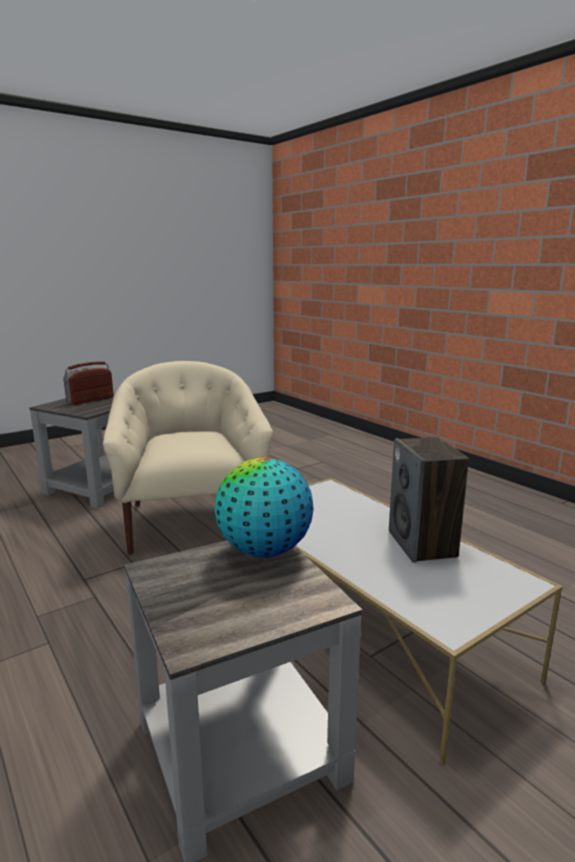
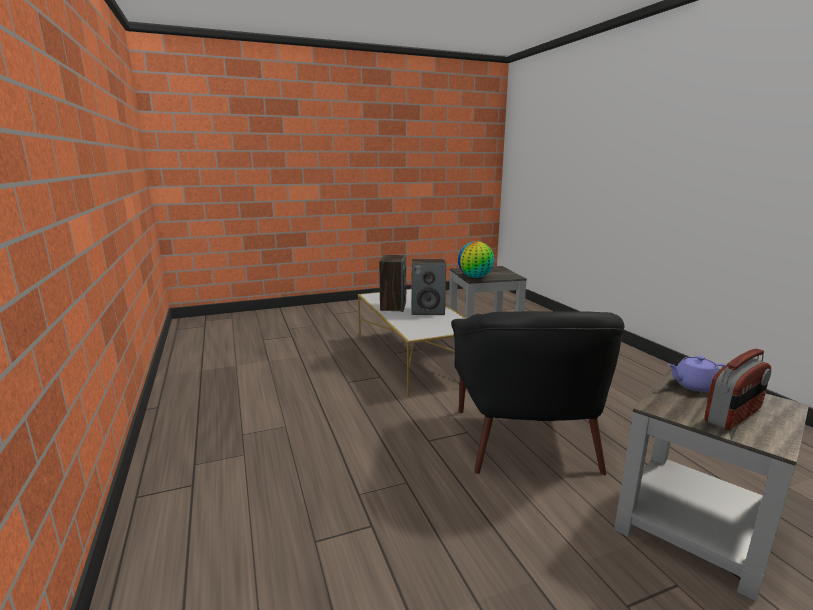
camera: 165 degrees left, 0 degrees up
(88, 409) = (693, 385): none -> purple teapot
(192, 520) = (526, 440): beige armchair -> black armchair
(346, 540) = (428, 311): none -> speaker

